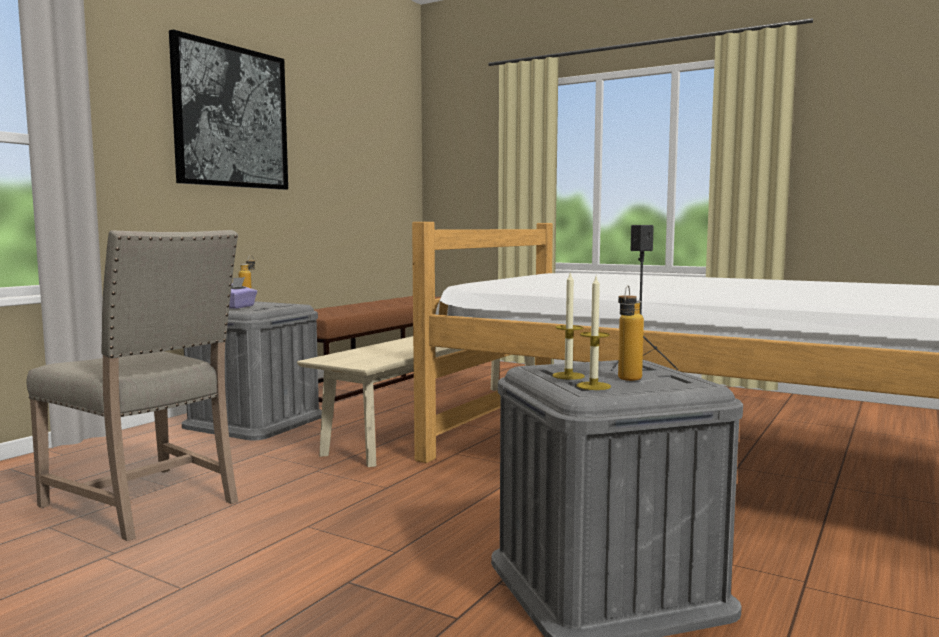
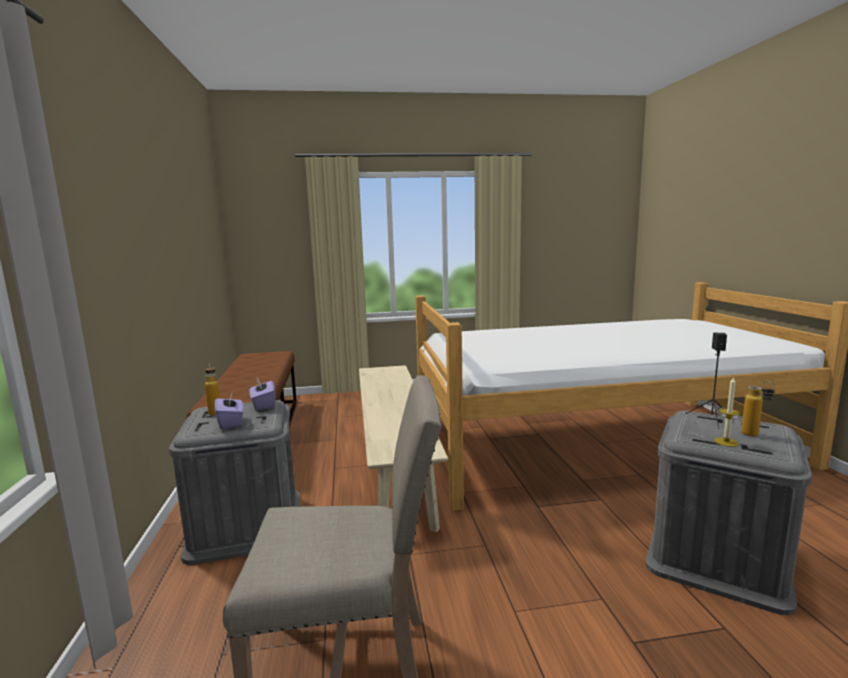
camera: 40 degrees left, 5 degrees up
(231, 117) = (134, 213): picture -> none
(287, 304) = (263, 405): none -> purple tissue box
(593, 386) = (765, 448): candle -> none

